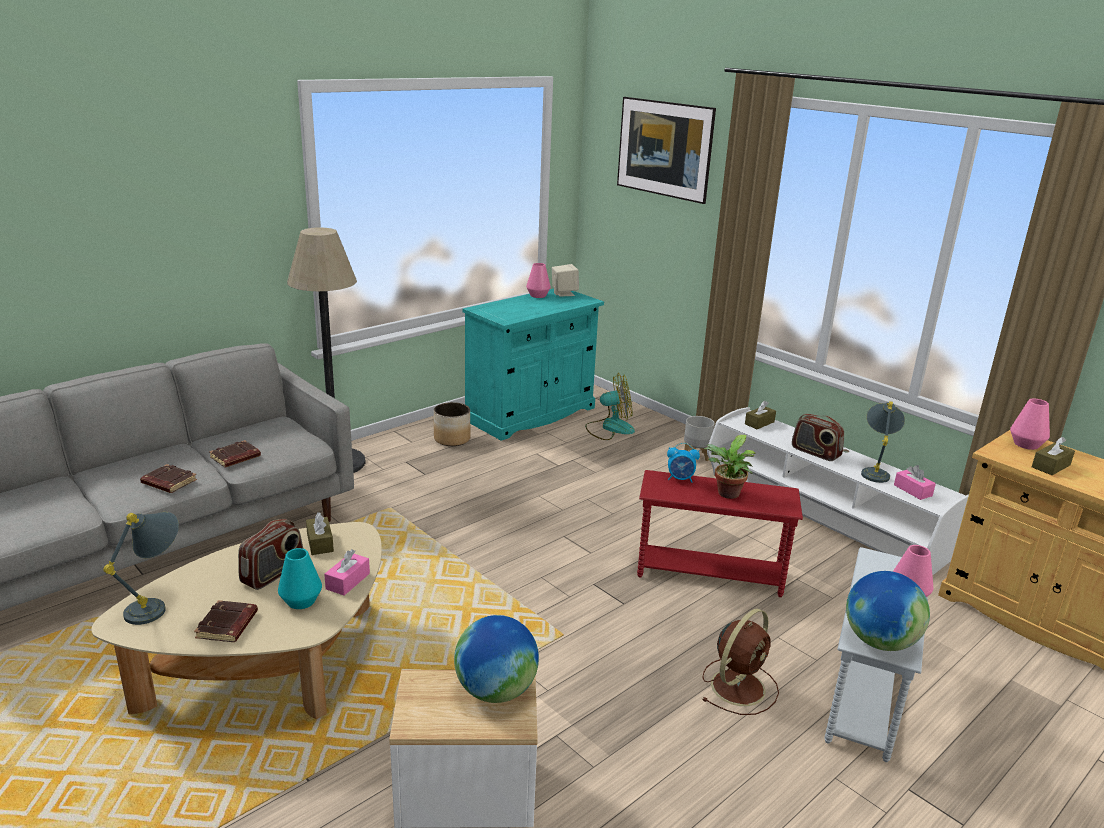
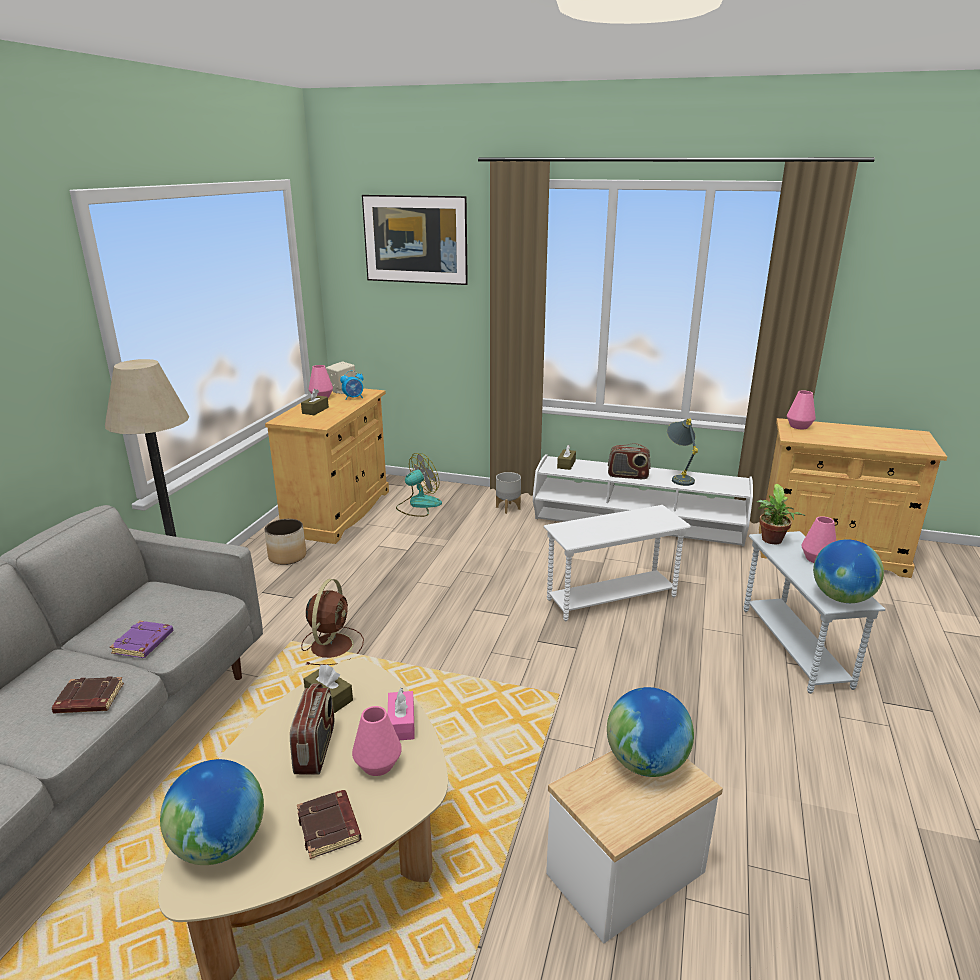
camera: 30 degrees left, 0 degrees up
(158, 605) = (221, 845): grey table lamp -> globe
(235, 458) = (143, 643): brown book -> purple book
(301, 601) = (378, 764): turquoise vase -> pink vase
(530, 414) = (338, 512): turquoise cabinet -> beige cabinet
(680, 479) = (578, 524): alarm clock -> alarm clock (353, 398)
(709, 573) = (611, 598): red side table -> white side table
(726, 494) = (623, 525): potted plant -> potted plant (772, 541)
(739, 686) = (718, 677): brown fan -> brown fan (332, 645)
(912, 490) = (715, 484): pink tissue box -> none
(1050, 466) = (830, 437): brown tissue box -> brown tissue box (315, 410)

